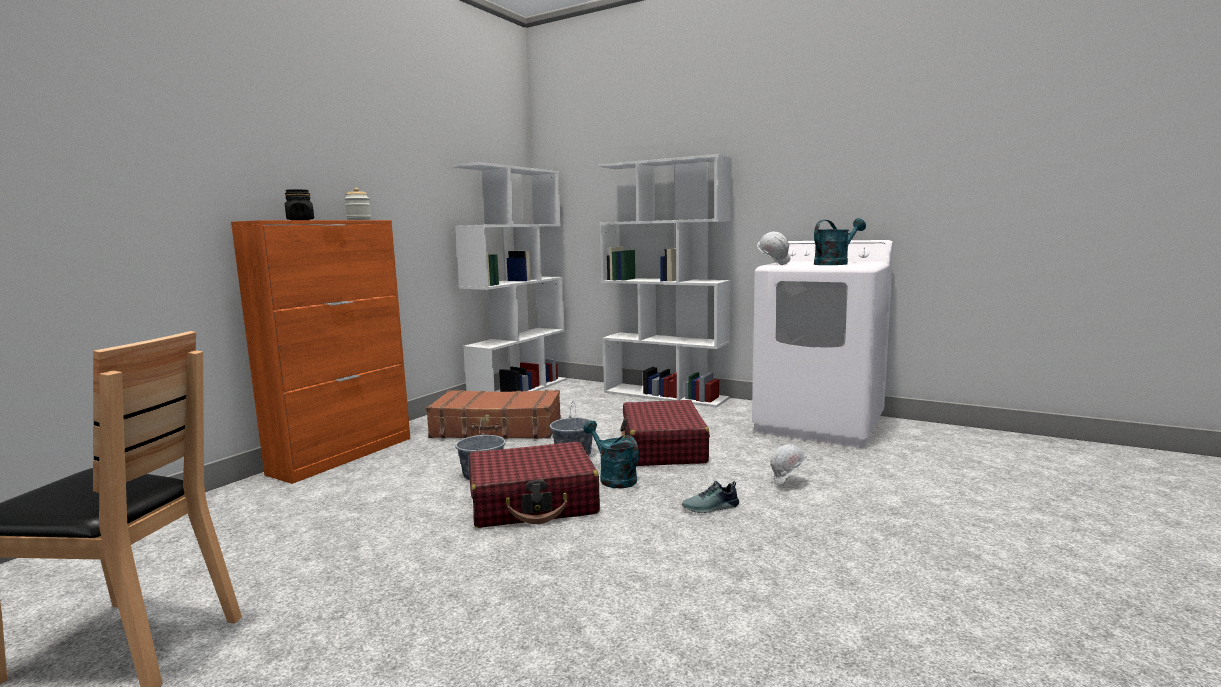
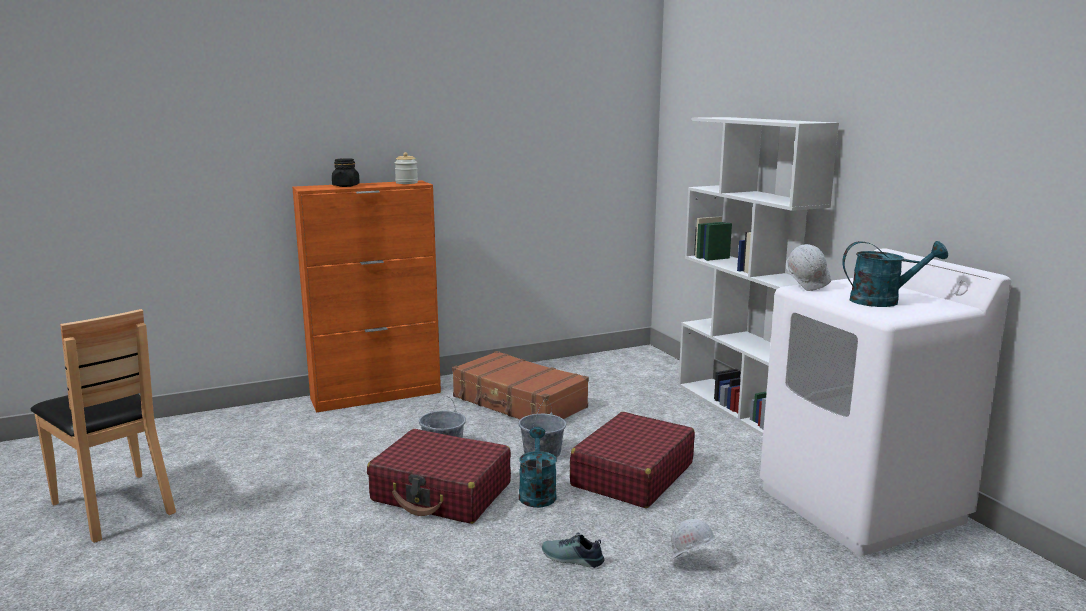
camera: 35 degrees right, 5 degrees up
(519, 390) = (600, 360): white bookcase -> none

